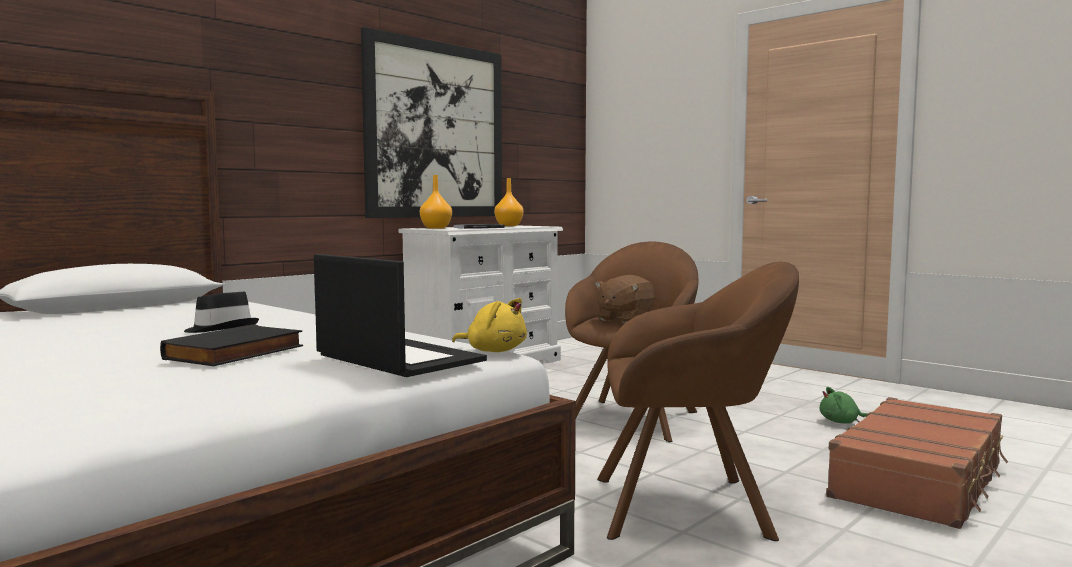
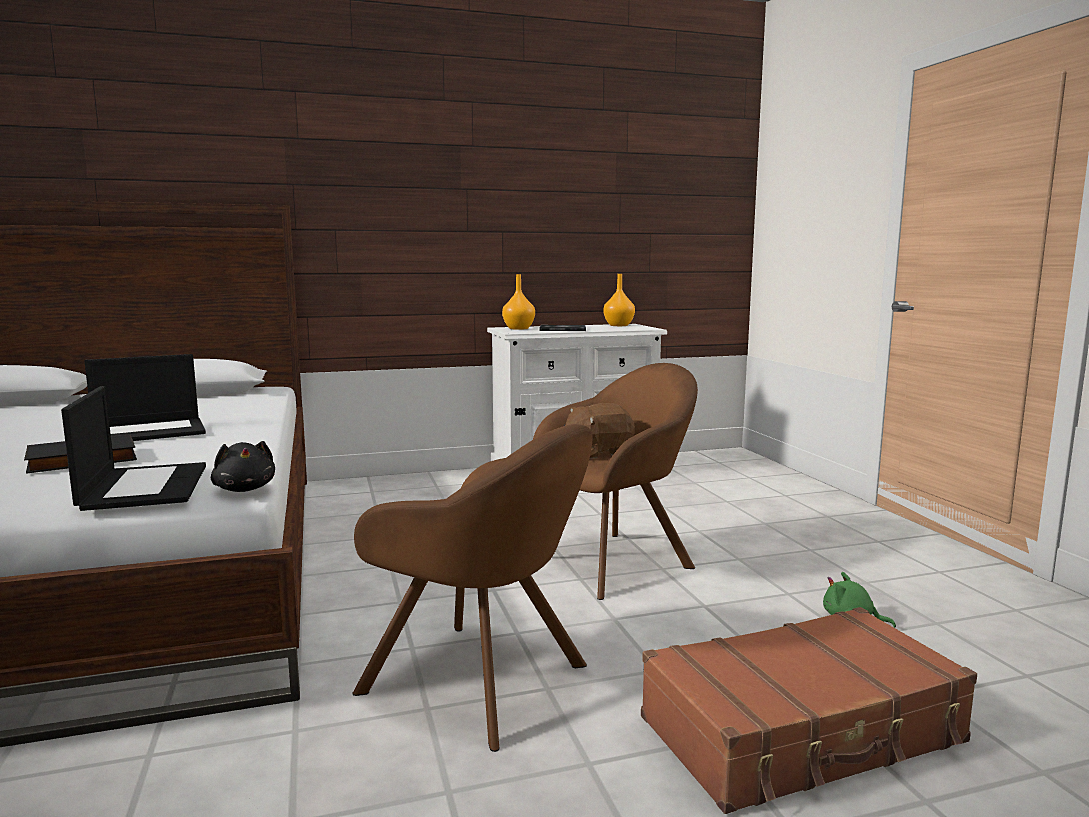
camera: 30 degrees right, 5 degrees up
(221, 329) = (149, 431): black hat -> laptop
(435, 130) = (538, 225): picture -> none
(494, 351) = (245, 489): yellow plush toy -> black plush toy

